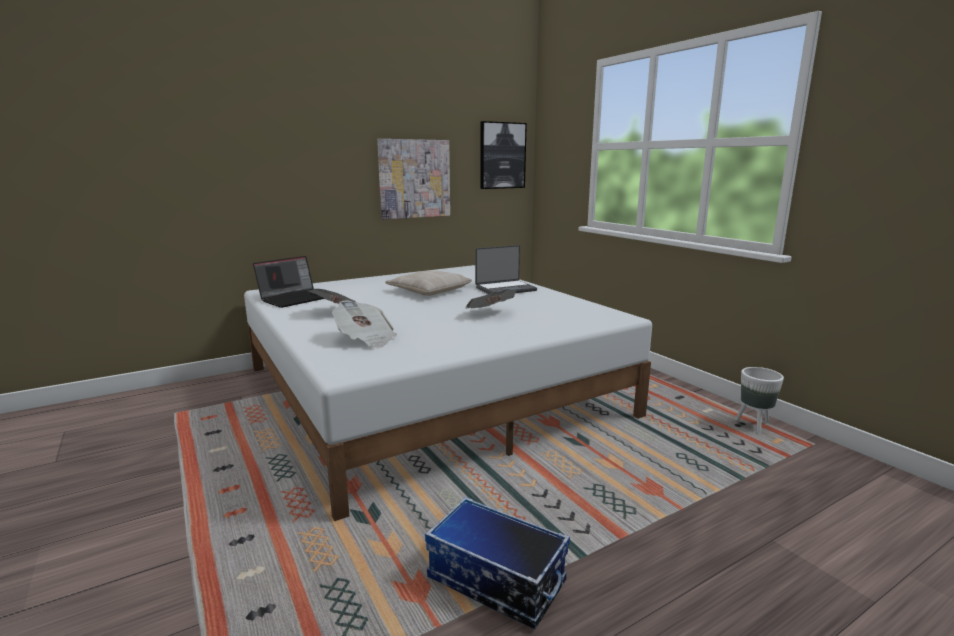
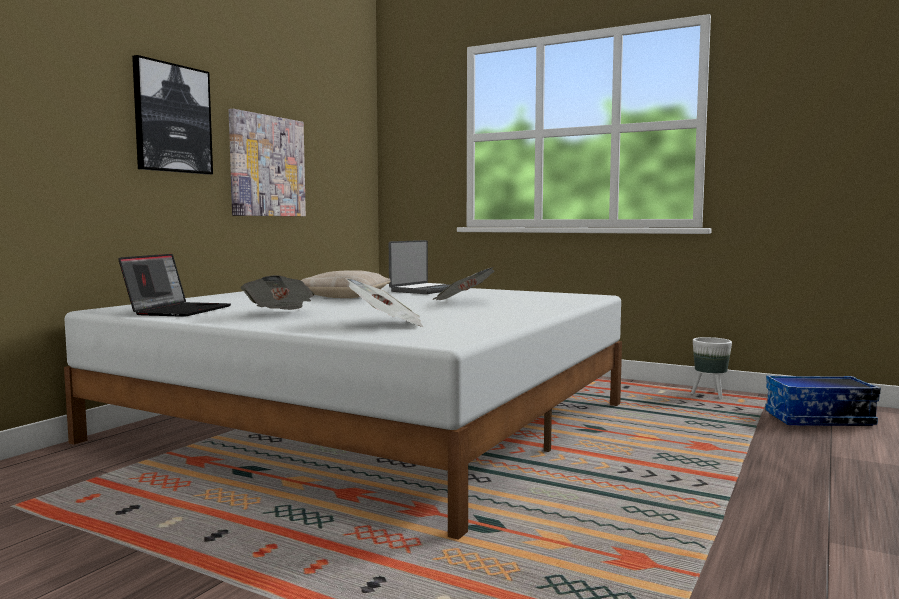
camera: 30 degrees left, 10 degrees down
(495, 581) = (689, 534): storage box -> storage box (819, 419)
(502, 155) = (350, 148): picture -> picture (172, 118)

